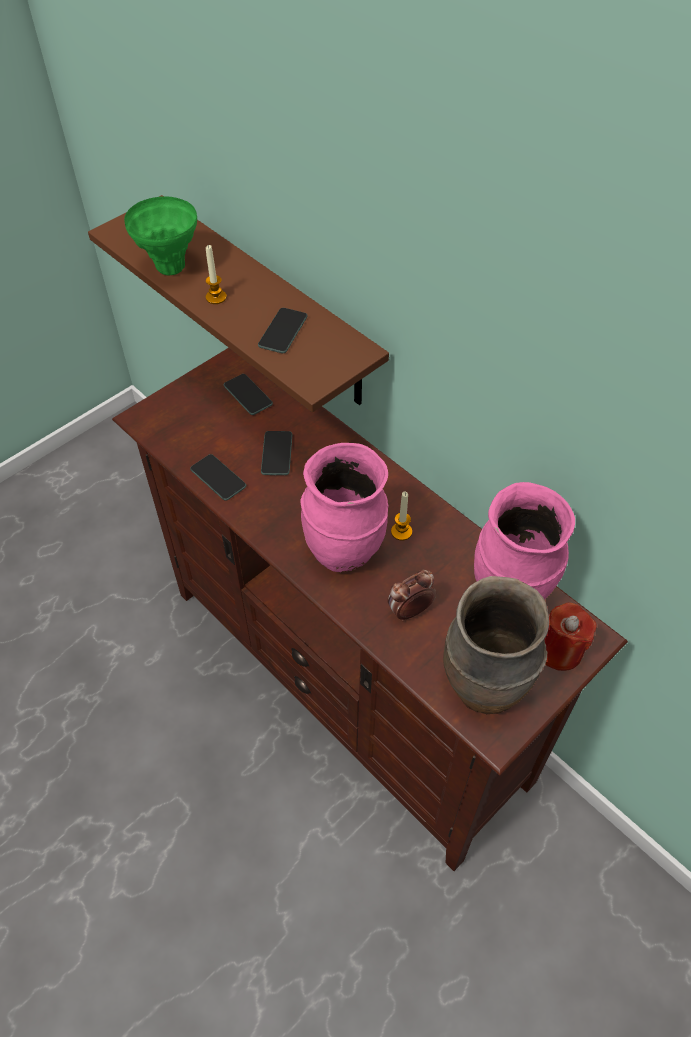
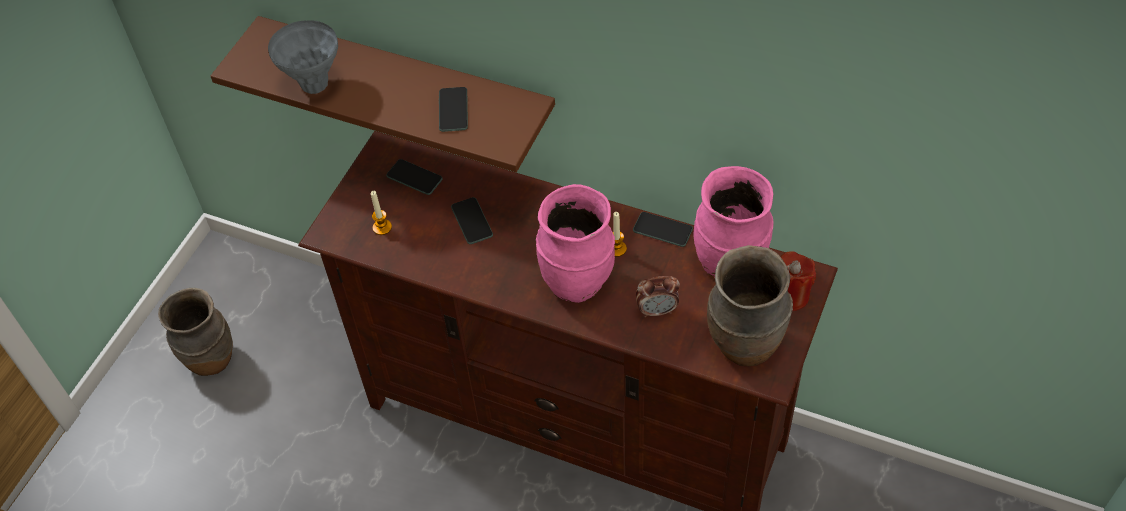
camera: 20 degrees left, 0 degrees up
(78, 504) = (210, 359): none -> brown vase
(170, 268) = (314, 85): green vase -> grey vase
(216, 297) = (374, 99): candle -> candle (382, 227)
(218, 478) = (431, 262): phone -> phone (662, 230)
(410, 611) = (657, 310): alarm clock -> alarm clock turned 135 degrees counterclockwise

